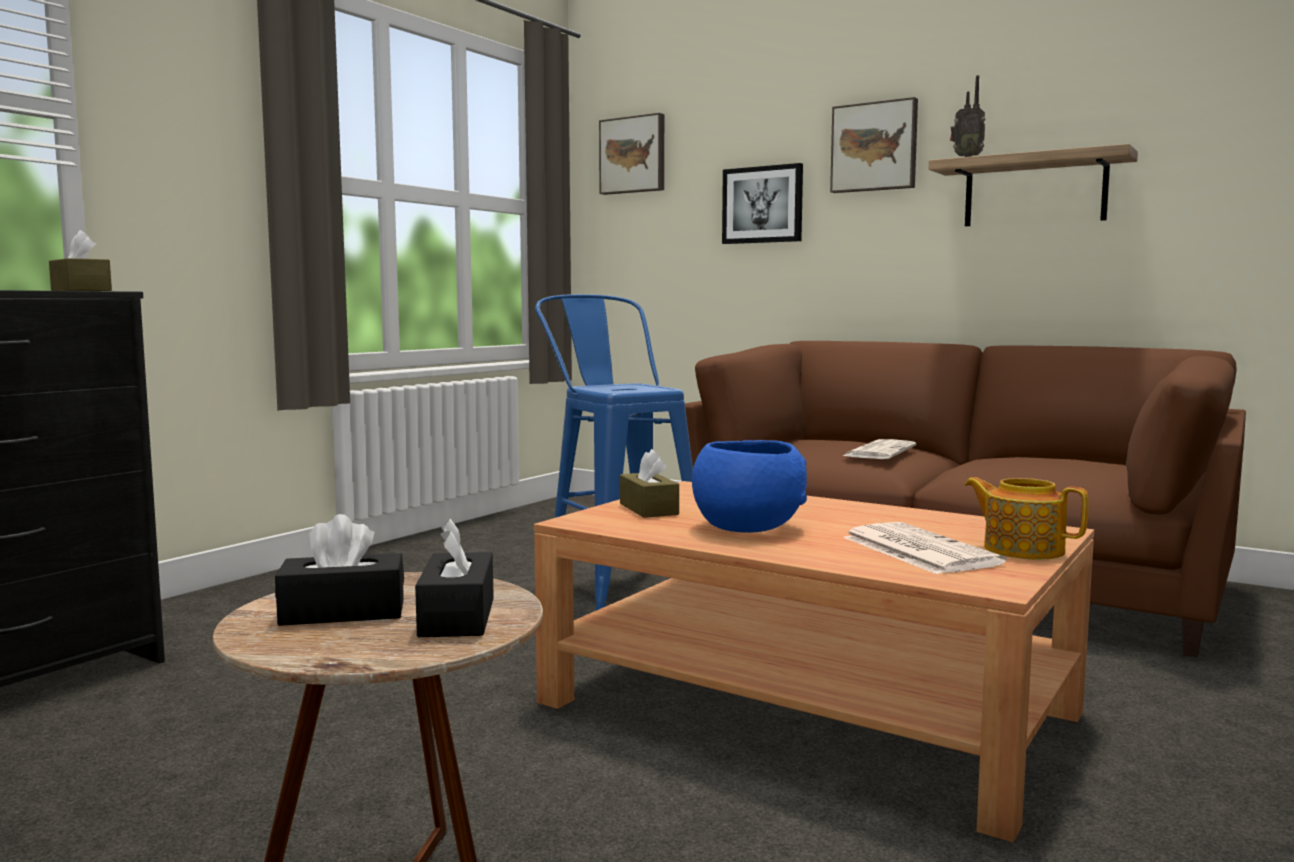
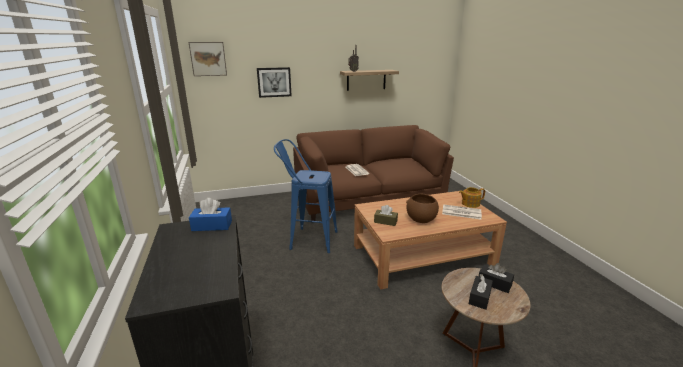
camera: 50 degrees left, 15 degrees up
(81, 290) = (212, 226): brown tissue box -> blue tissue box
(747, 527) = (420, 219): blue bowl -> brown bowl
(874, 147) = (316, 63): picture -> none

